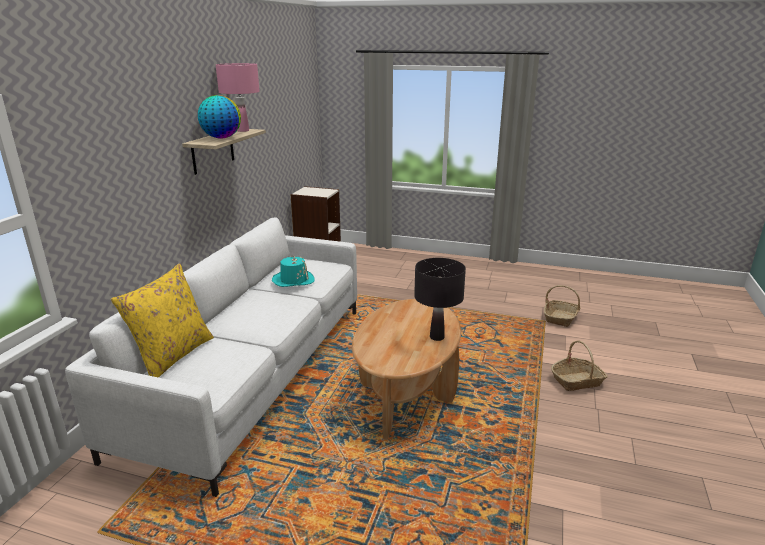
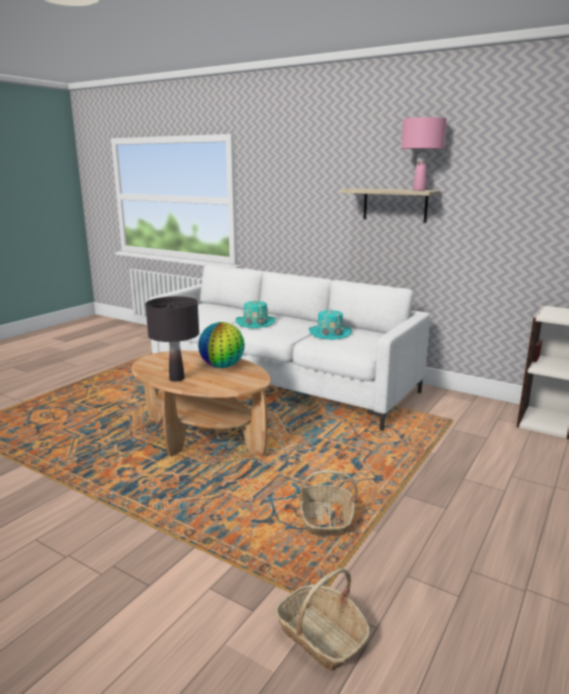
camera: 105 degrees right, 5 degrees down
(173, 355) = (225, 307): yellow pillow -> none
(221, 138) = (376, 189): globe -> globe (222, 366)
(259, 320) = (256, 322): none -> turquoise hat
(577, 381) = (129, 564): basket -> basket (326, 519)

